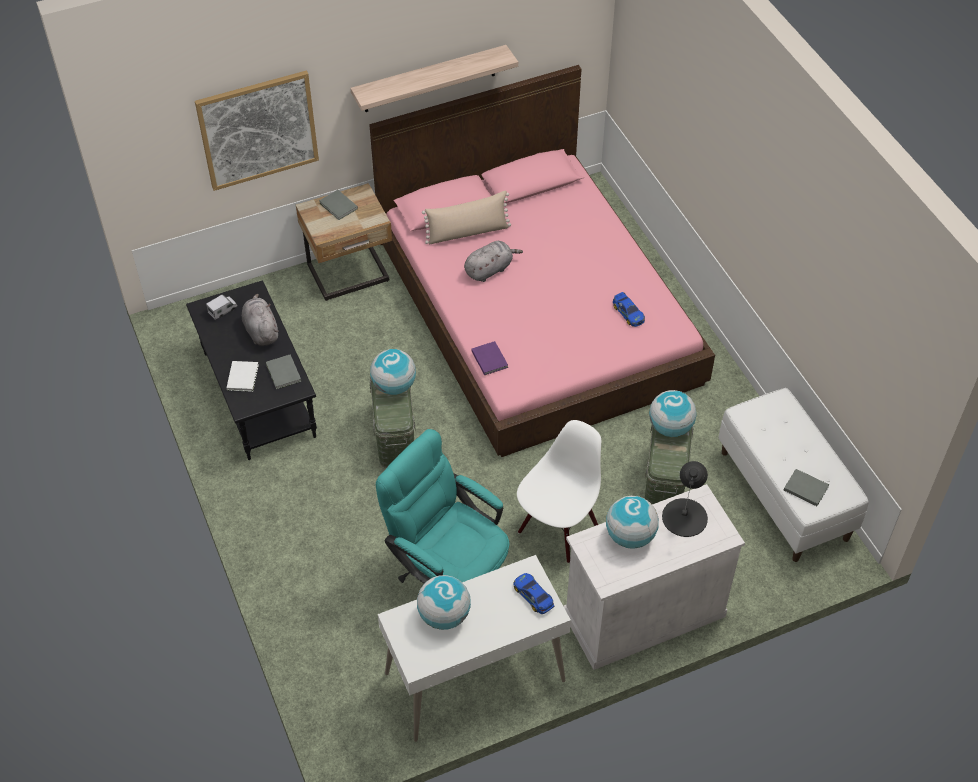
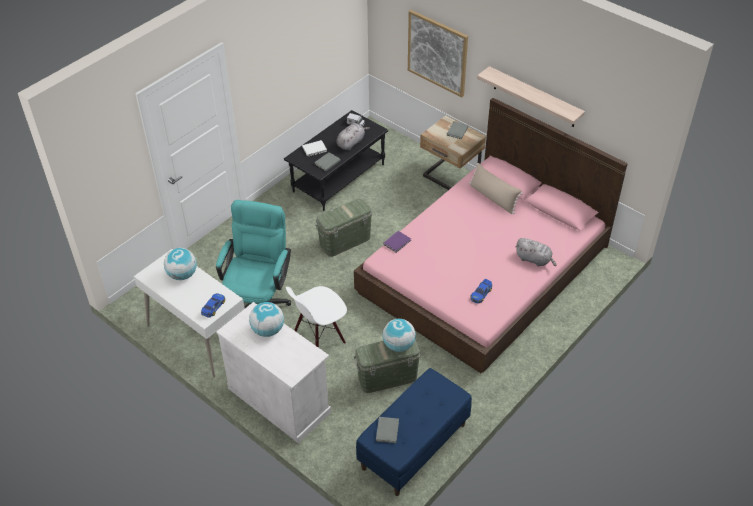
camera: 65 degrees right, 5 degrees down
(394, 386) = (351, 211): globe -> none
(490, 269) = (469, 218): grey plush toy -> grey plush toy (534, 259)
(558, 529) = (319, 338): white chair -> white chair turned 135 degrees clockwise
(685, 517) = (296, 352): black table lamp -> none
(784, 495) = (414, 447): white bench -> blue bench

